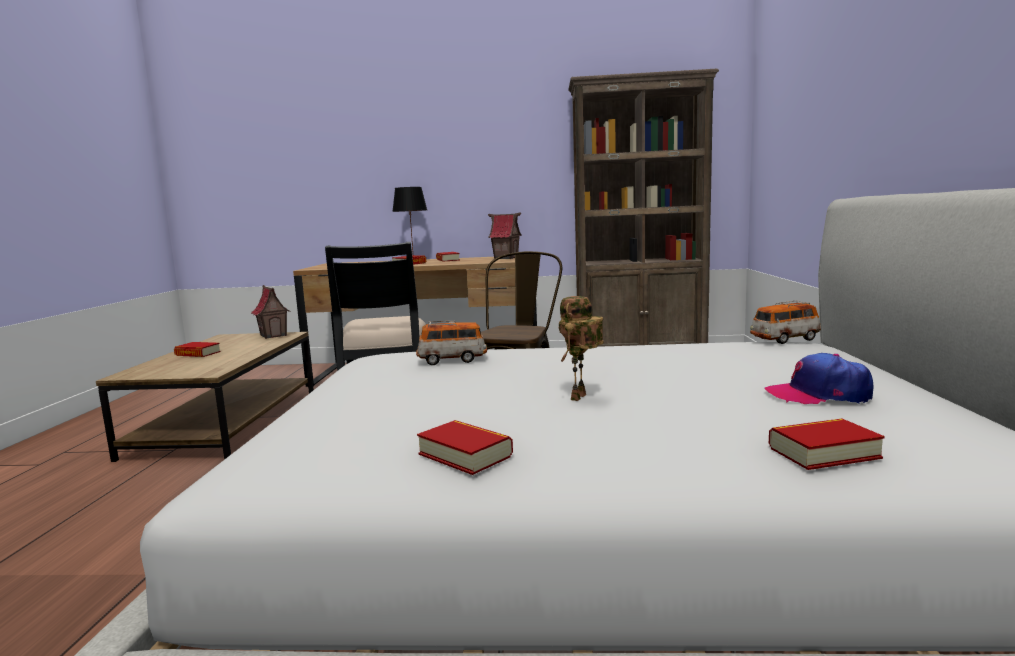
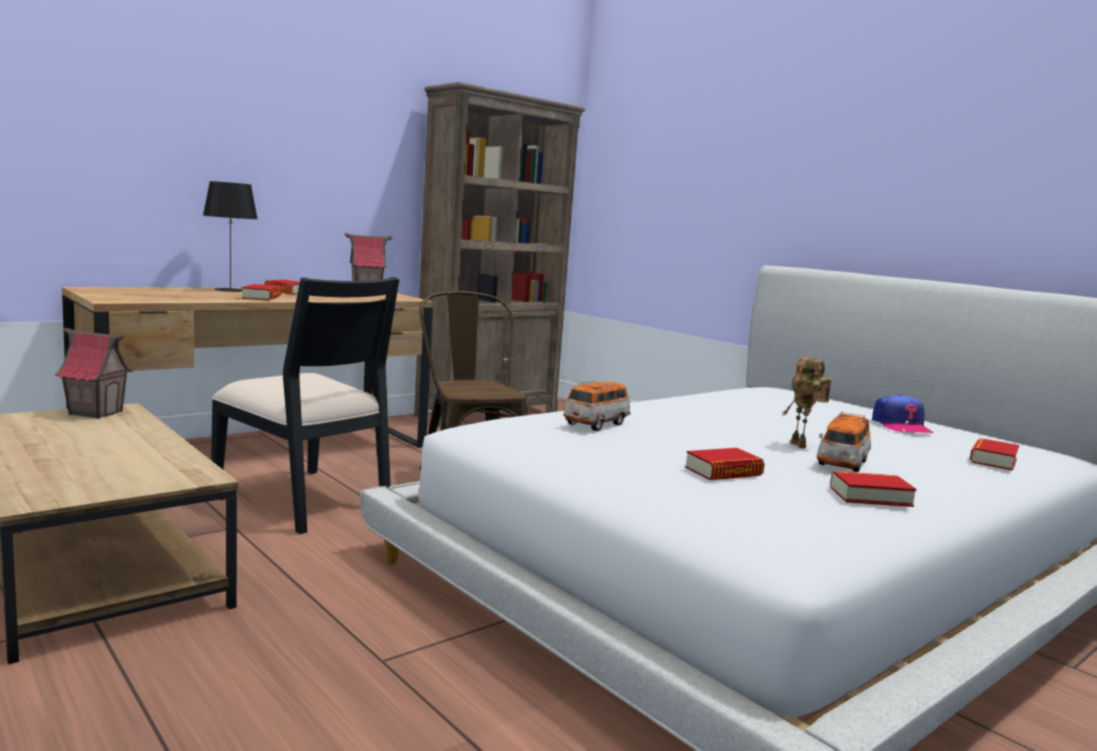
camera: 45 degrees left, 0 degrees up
(198, 354) = (51, 453): book -> book (723, 472)
(784, 339) = (766, 385): toy car -> toy car (842, 464)
(818, 394) = (900, 426): cap -> cap turned 60 degrees counterclockwise

